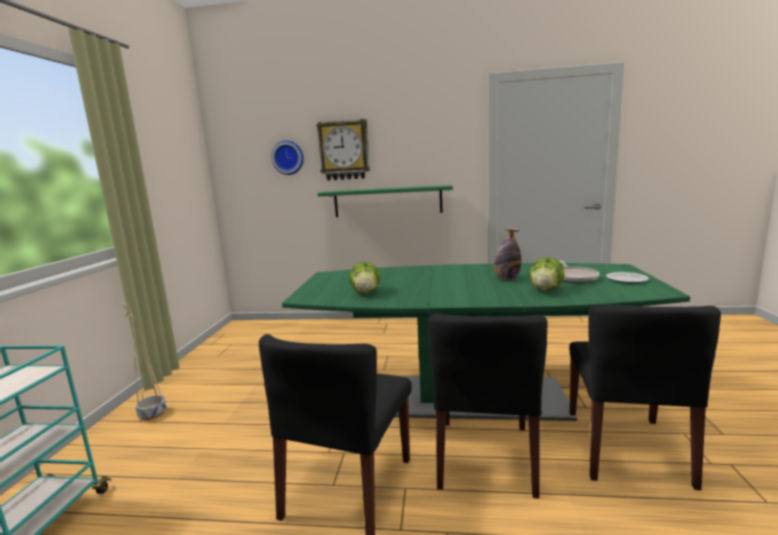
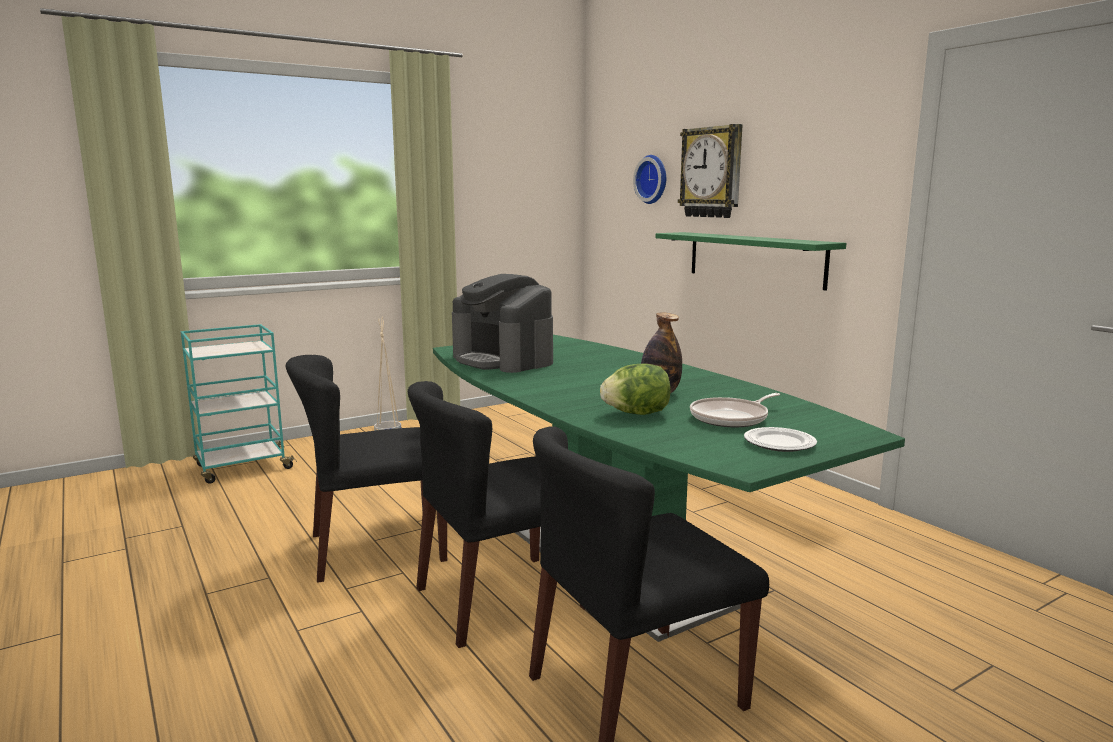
camera: 50 degrees right, 0 degrees up
(365, 292) = (503, 360): lettuce -> coffee machine

